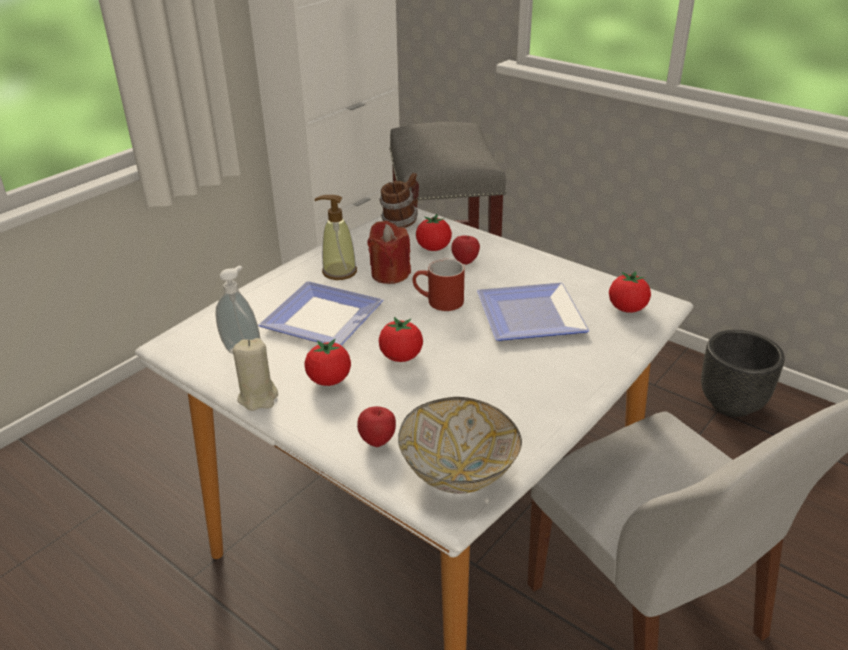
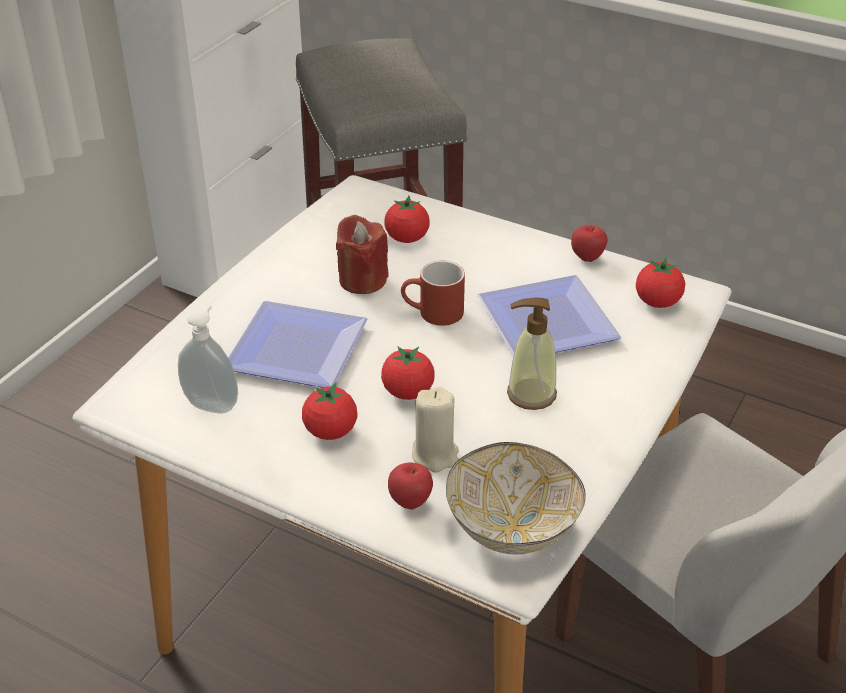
camera: 10 degrees left, 5 degrees up
(258, 397) = (252, 463): beige candle -> beige candle (435, 455)
(339, 272) = (297, 282): soap dispenser -> soap dispenser (531, 394)
(401, 221) = (355, 202): mug -> none
(465, 262) = (451, 255): apple -> apple (587, 258)
(730, 404) = (760, 382): black planter -> none

